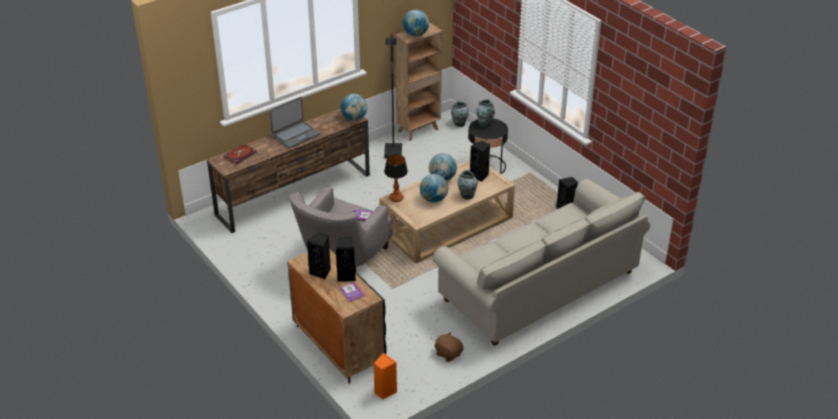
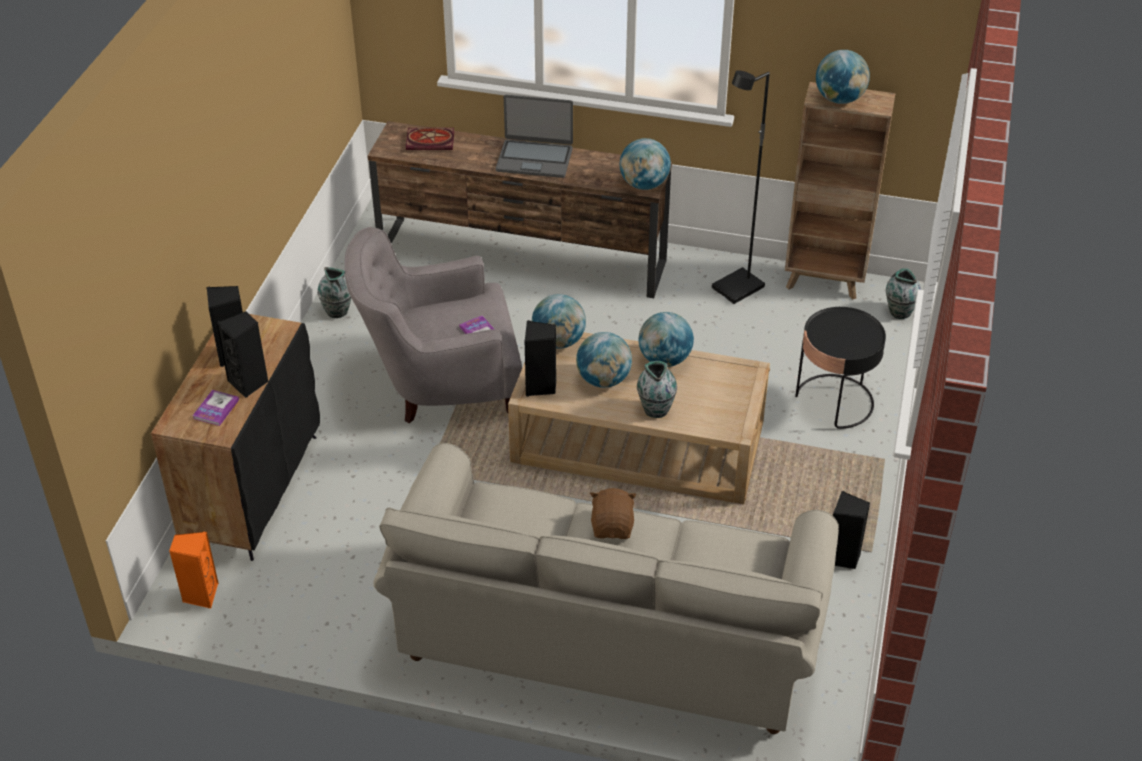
camera: 50 degrees right, 5 degrees up
(396, 198) = (558, 342): table lamp -> globe
(448, 354) = (345, 616): brown plush toy -> brown plush toy (613, 527)
(480, 176) = (723, 395): black speaker -> black speaker (540, 386)
(485, 124) = (852, 323): vase -> vase (337, 312)

